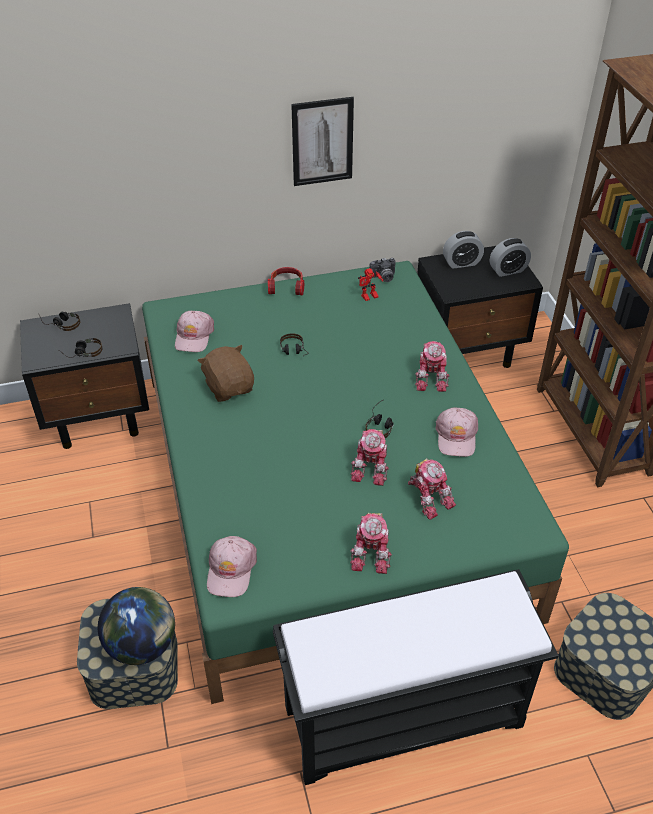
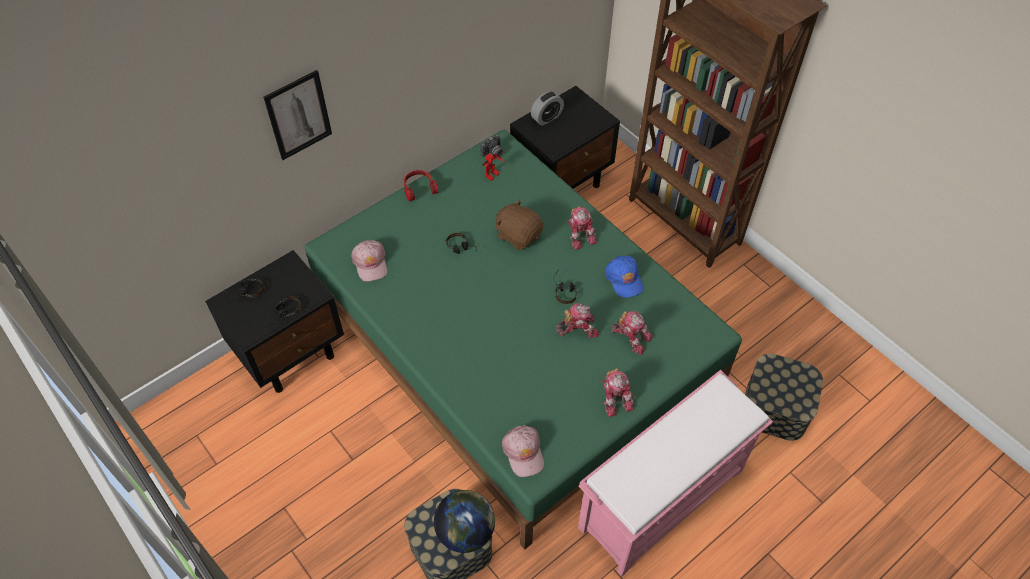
camera: 25 degrees left, 10 degrees up
(229, 387) = (429, 300): brown plush toy -> brown plush toy (518, 235)
(322, 141) = (429, 64): picture -> picture (298, 115)
(372, 466) = (577, 328): toy robot -> toy robot turned 90 degrees counterclockwise
(405, 715) = (662, 497): black bench -> pink bench
(456, 436) = (624, 279): pink cap -> blue cap
(508, 270) = (586, 113): alarm clock -> none

